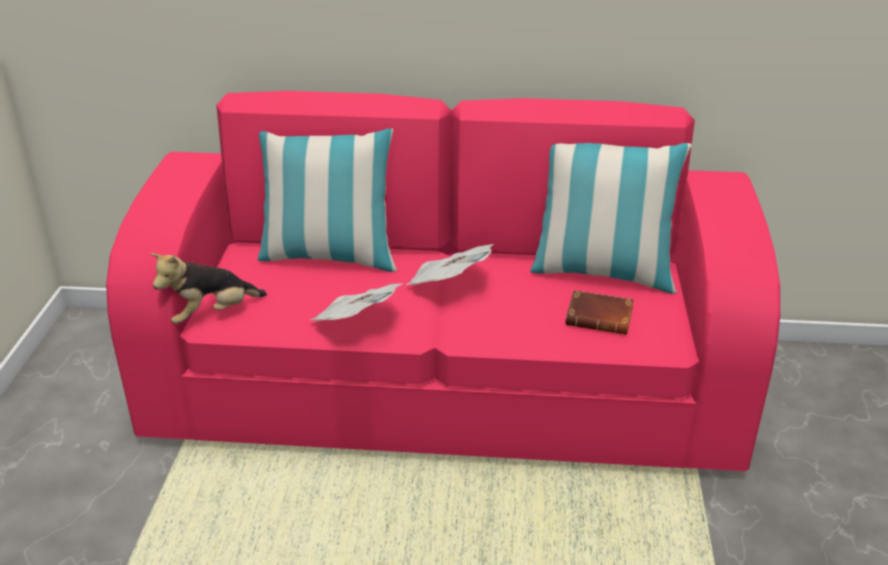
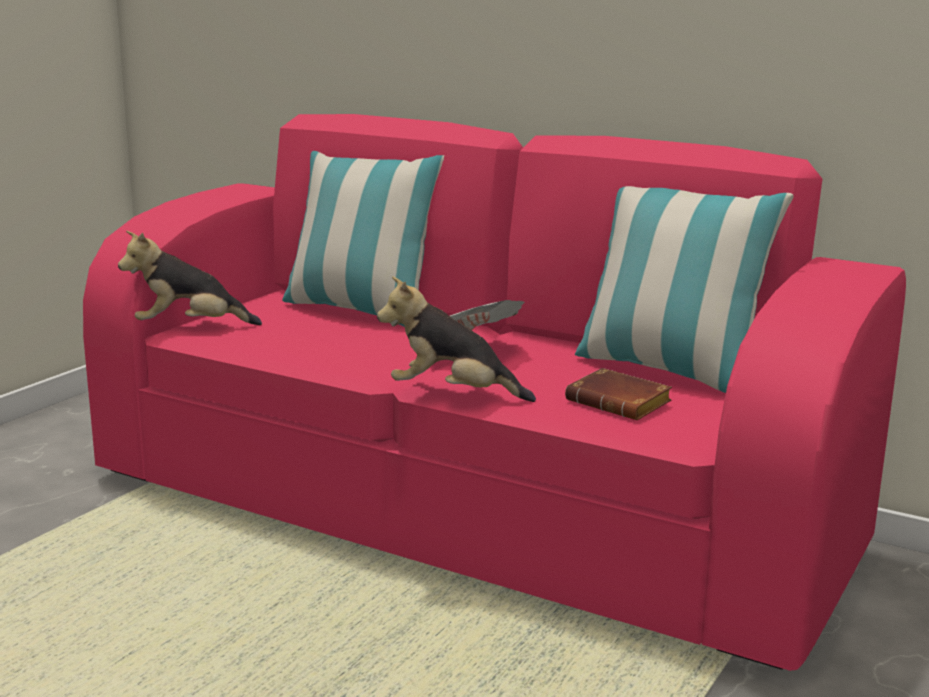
camera: 25 degrees right, 15 degrees down
(356, 322) = (327, 357): newspaper -> none
(485, 341) = (452, 394): none -> plush toy

